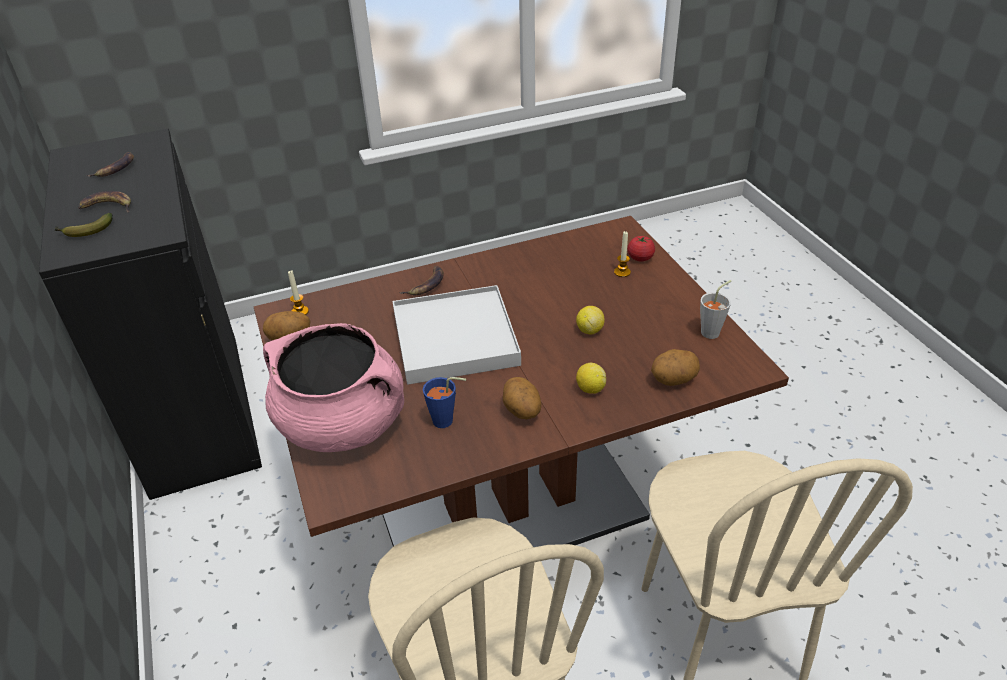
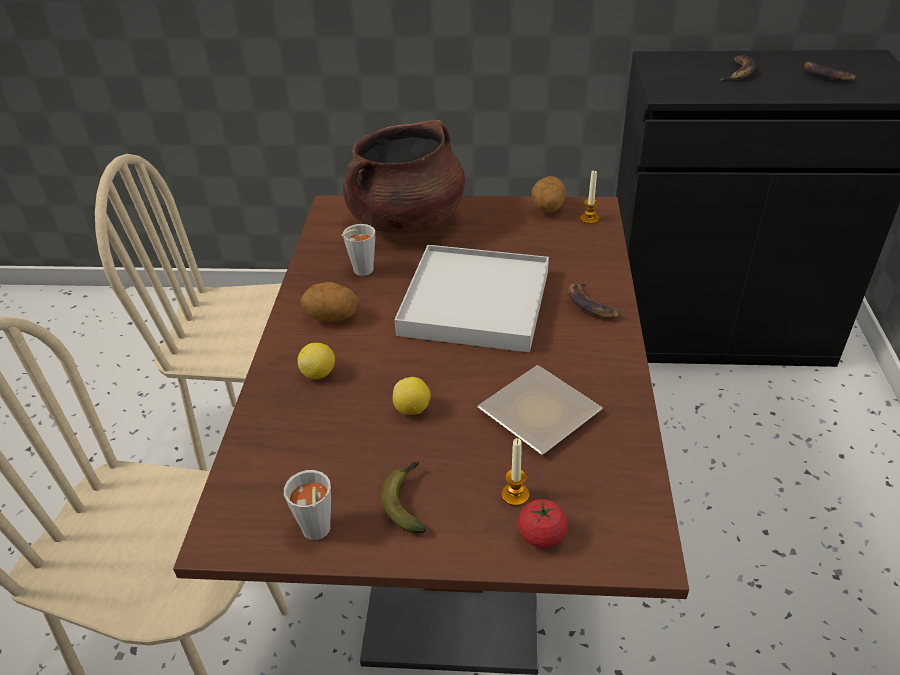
camera: 115 degrees right, 0 degrees up
(85, 231) = (692, 64): banana -> banana (407, 501)
(343, 424) = (406, 221): pink cooking pot -> brown cooking pot
(447, 421) = (360, 272): blue cup -> grey cup
(554, 281) = (534, 413): none -> plate
(673, 380) = (271, 446): potato -> none

